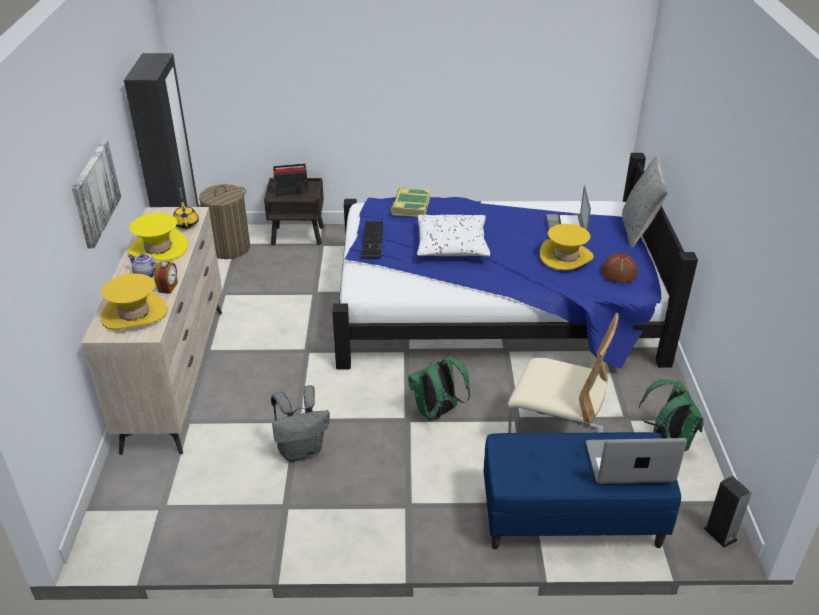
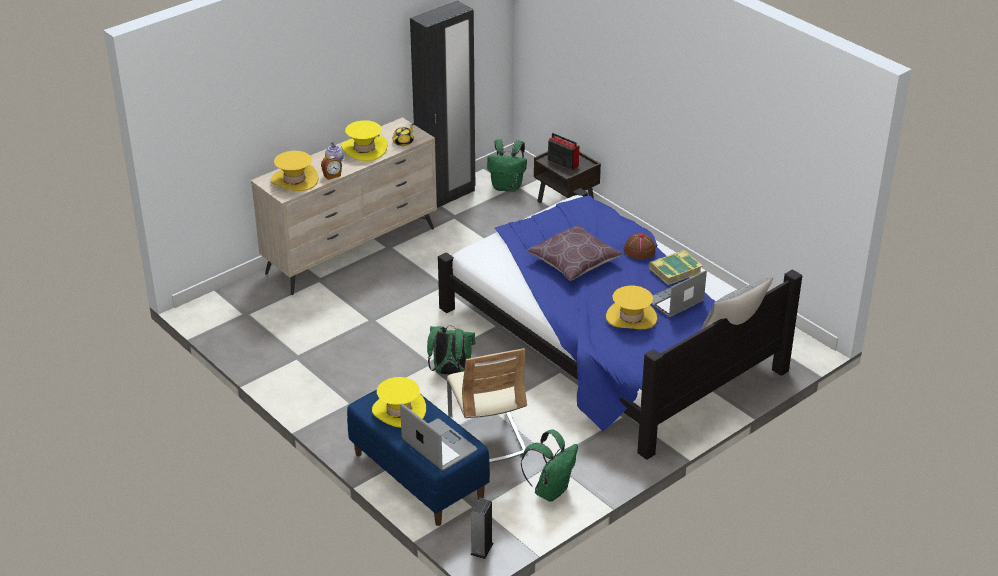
camera: 50 degrees right, 0 degrees up
(94, 192) = (326, 89): picture -> none
(229, 248) = (507, 187): laundry basket -> green backpack
(301, 450) = (348, 337): grey backpack -> none
(374, 241) = (530, 227): keyboard -> none
(410, 206) = (600, 218): book -> book (674, 270)
(452, 246) = (574, 262): white pillow -> brown pillow
(544, 462) = (399, 411): none -> yellow hat
(619, 273) = (644, 351): brown hat -> brown hat (639, 250)

